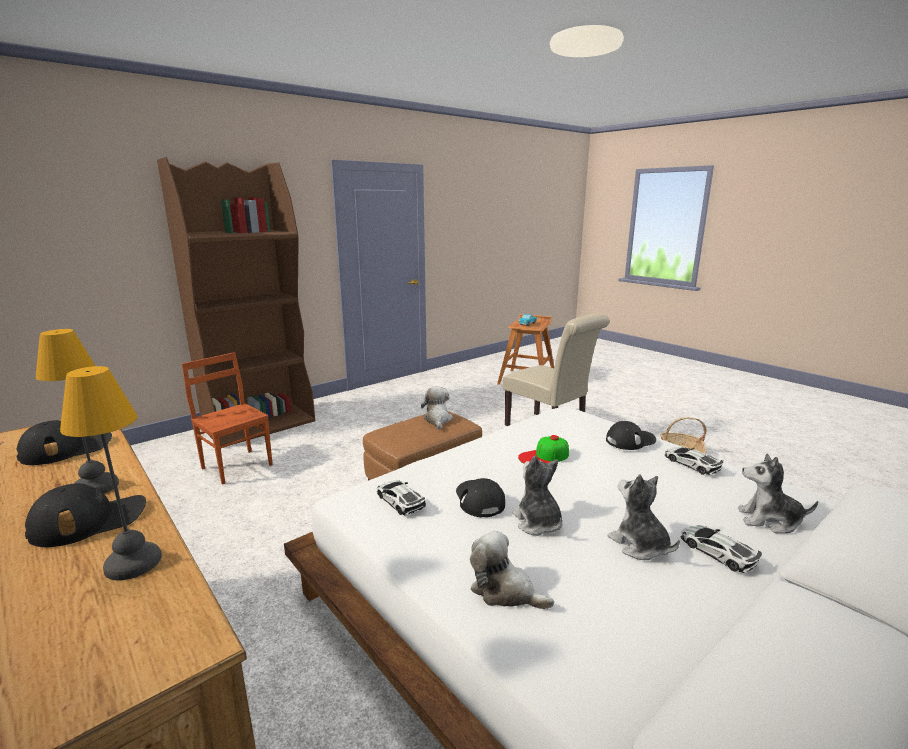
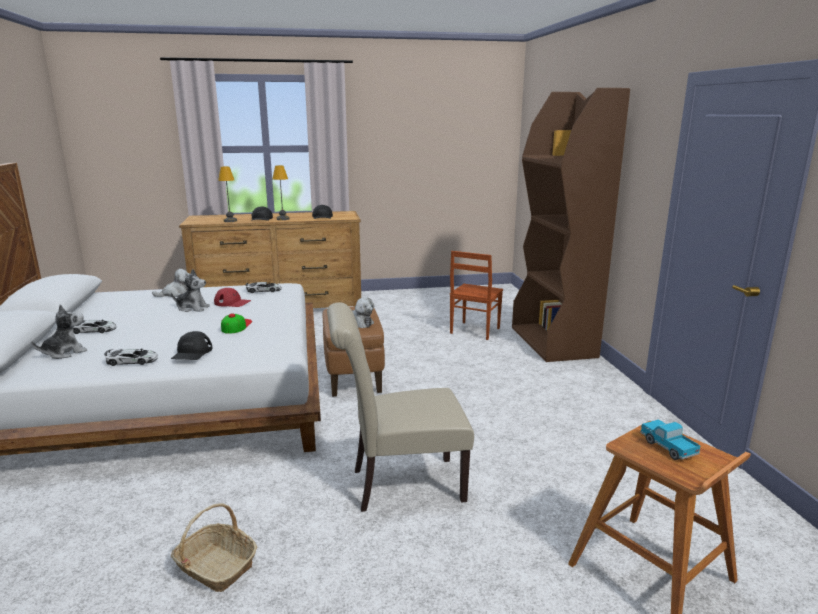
camera: 120 degrees right, 0 degrees up
(237, 466) = (474, 331): brown chair -> brown chair turned 135 degrees clockwise
(479, 500) = (232, 302): black cap -> red cap
(639, 545) = (135, 319): plush toy -> none

